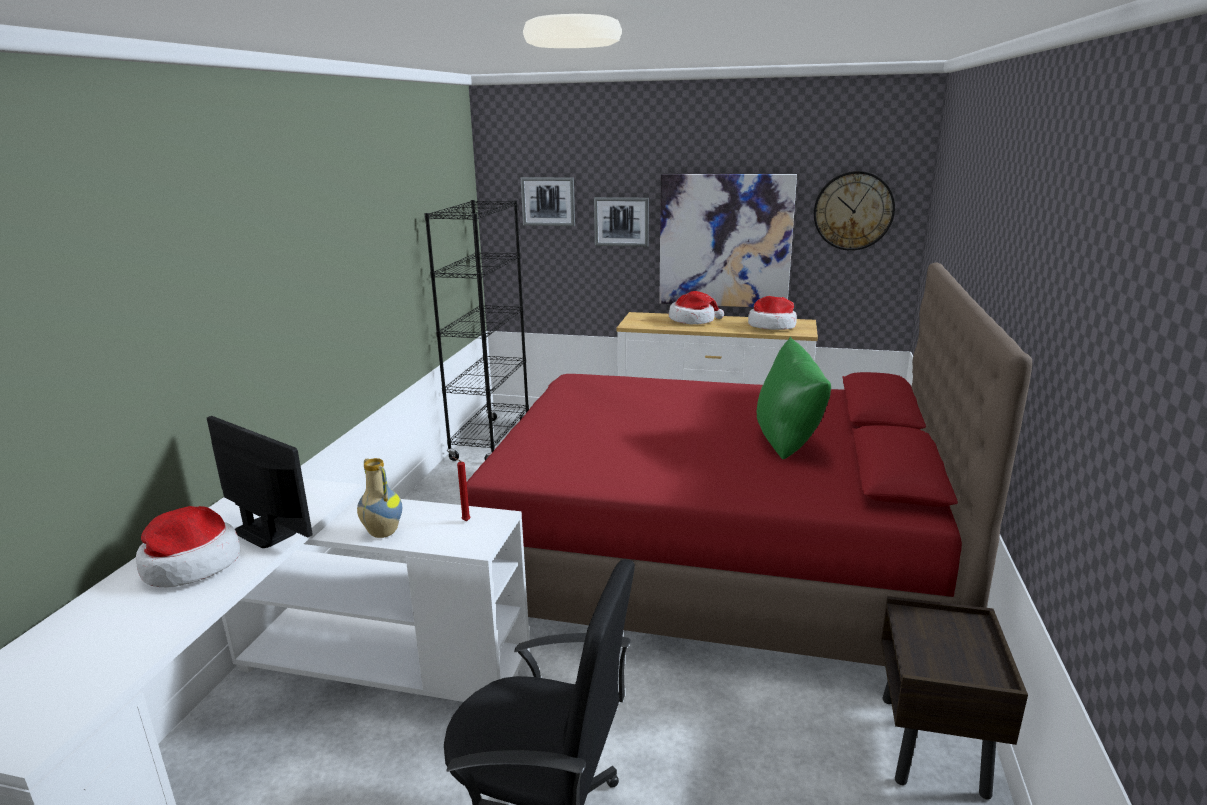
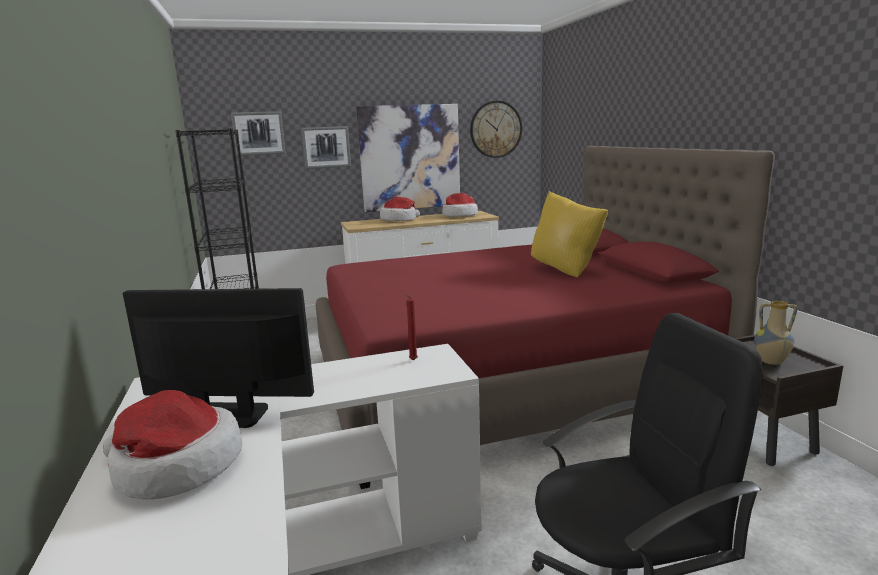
camera: 30 degrees left, 5 degrees down
(382, 533) = (347, 388): vase -> vase (770, 362)
(789, 444) = (565, 270): green pillow -> yellow pillow

